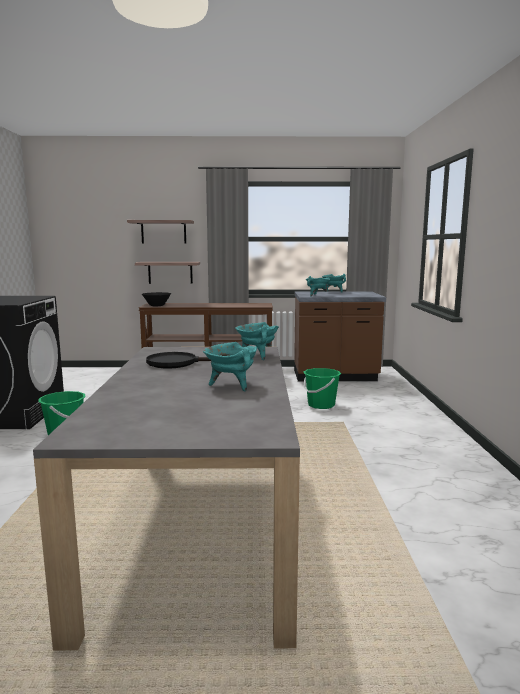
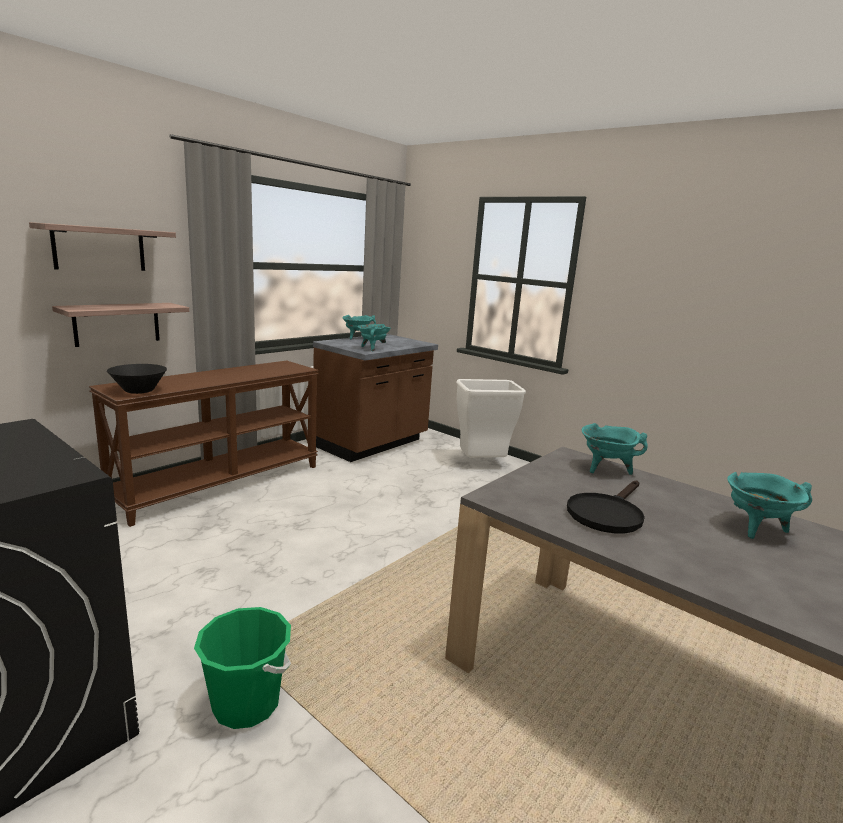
camera: 50 degrees left, 5 degrees up
(321, 405) = (438, 489): green bucket -> none
(391, 403) = (482, 464): none -> white trash can

